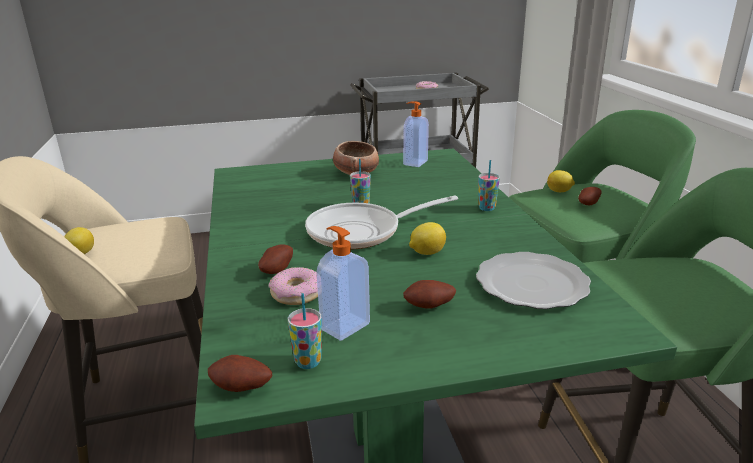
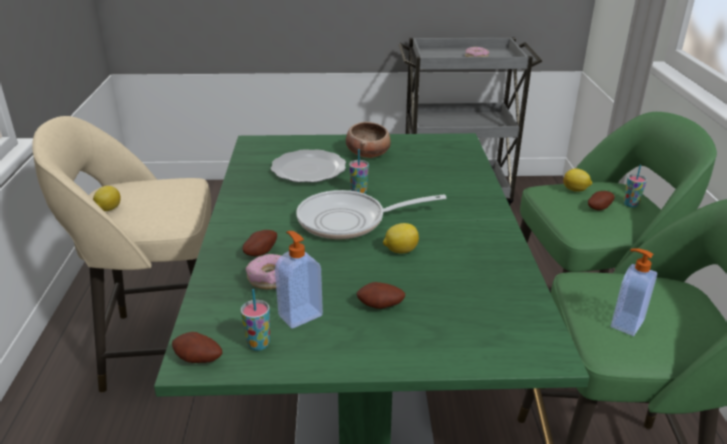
camera: 10 degrees right, 5 degrees up
(414, 162) = (429, 147): soap dispenser -> soap dispenser (626, 323)
(486, 208) = (478, 208): cup -> cup (630, 204)
(530, 283) = (482, 295): plate -> plate (308, 169)

